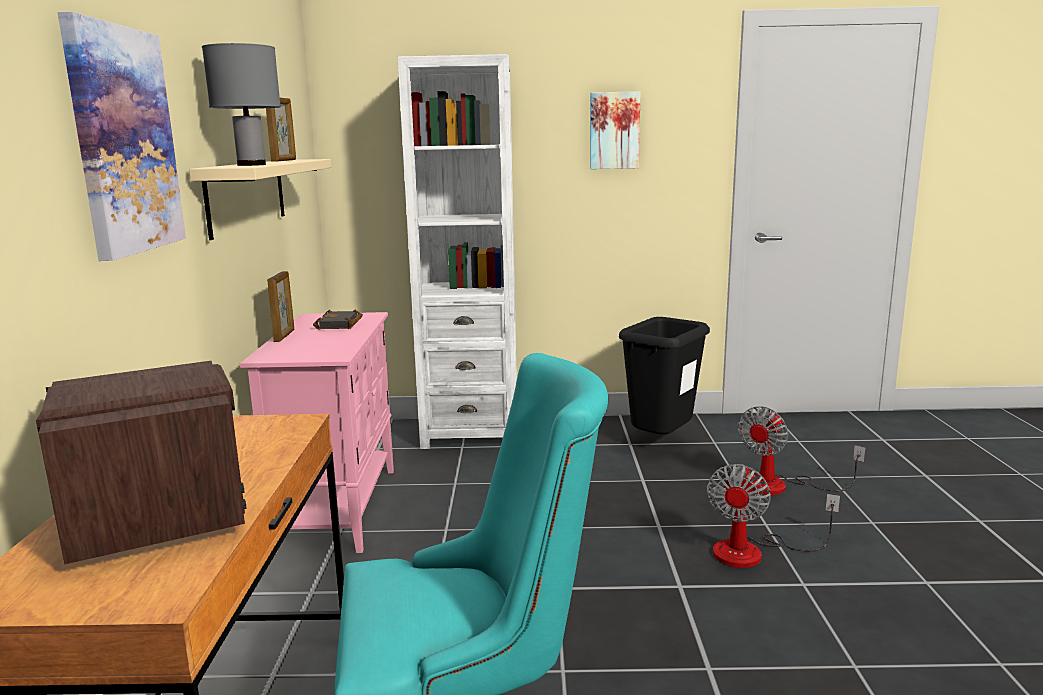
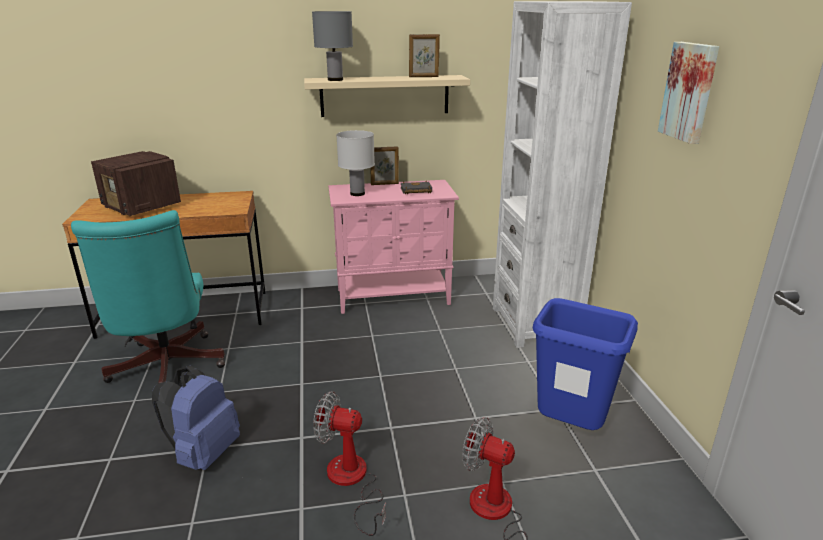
camera: 80 degrees right, 10 degrees up
(124, 141) = (238, 64): picture -> none
(158, 516) = (142, 207): radio -> radio turned 75 degrees clockwise
(316, 348) = (358, 194): none -> white table lamp
(661, 443) = (570, 429): black trash can -> blue trash can
(721, 670) = (204, 453): none -> blue backpack

